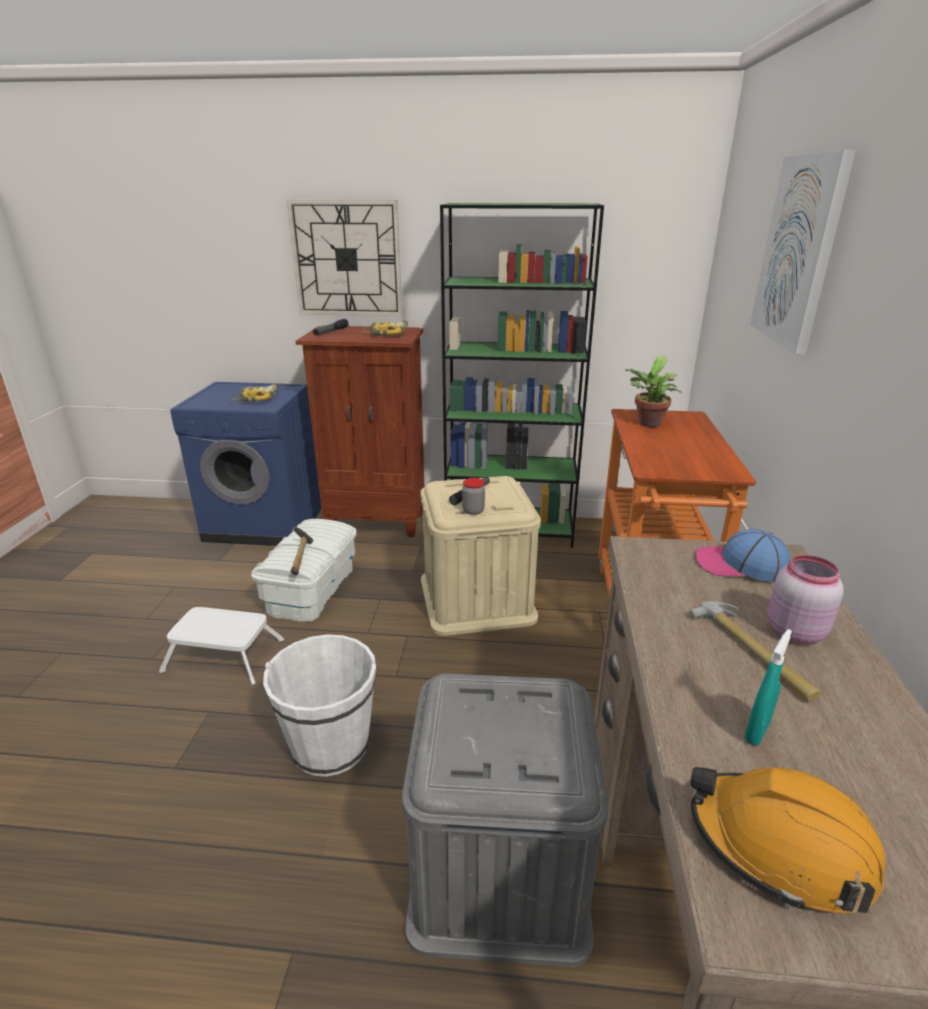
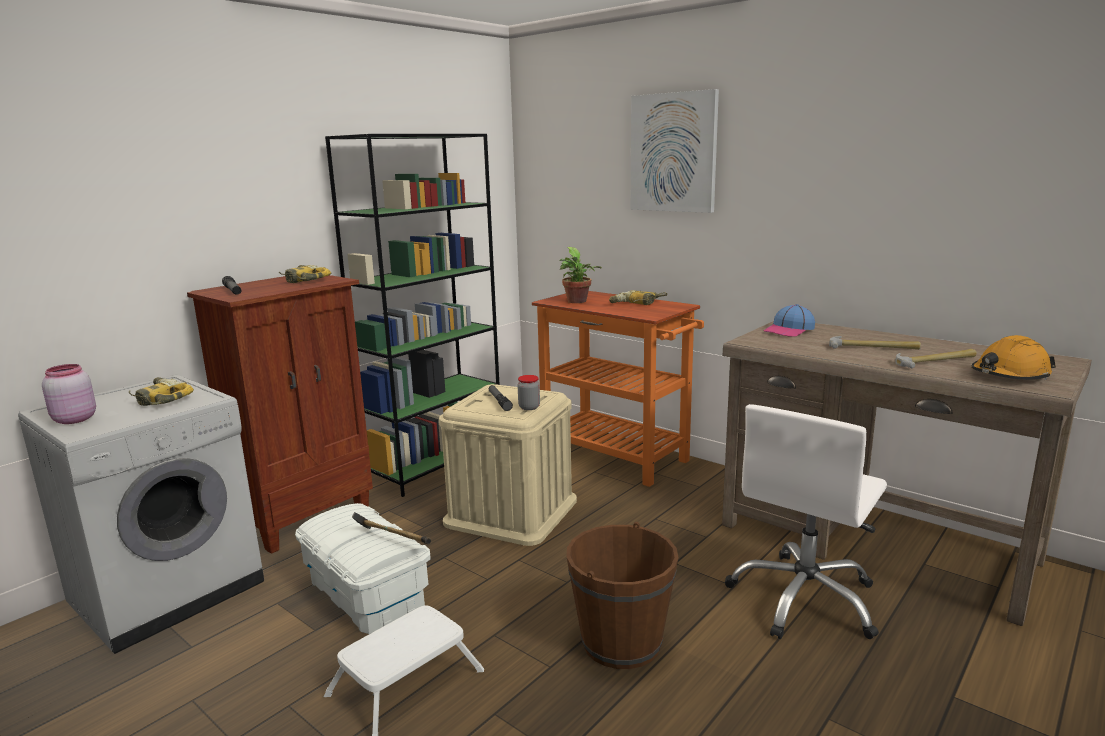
camera: 55 degrees left, 10 degrees down
(264, 525) = (170, 593): blue washing machine -> white washing machine
(330, 745) = (621, 642): white bucket -> brown bucket
(347, 259) = (213, 204): wall clock -> none
(499, 868) = (804, 599): grey storage box -> white office chair
(693, 450) = (637, 303): none -> power drill
(756, 732) = (935, 361): turquoise spray bottle -> hammer
(793, 631) = (860, 338): pink jar -> pink jar (73, 419)

